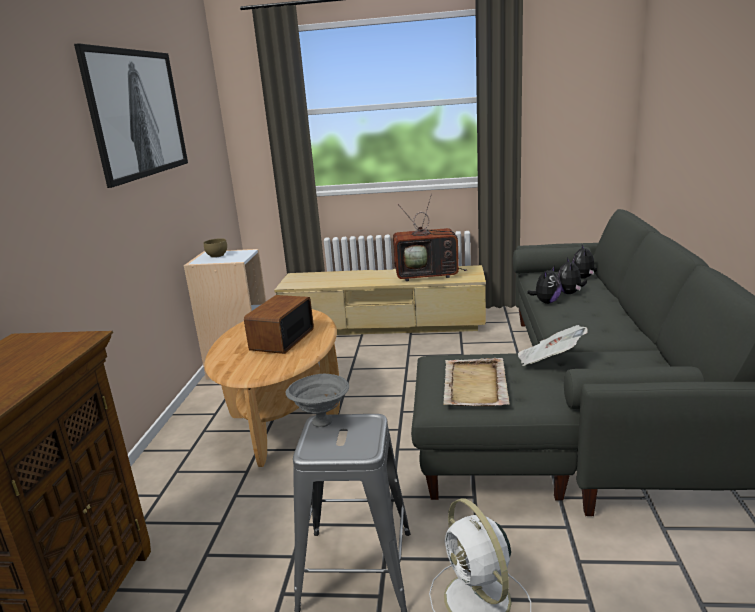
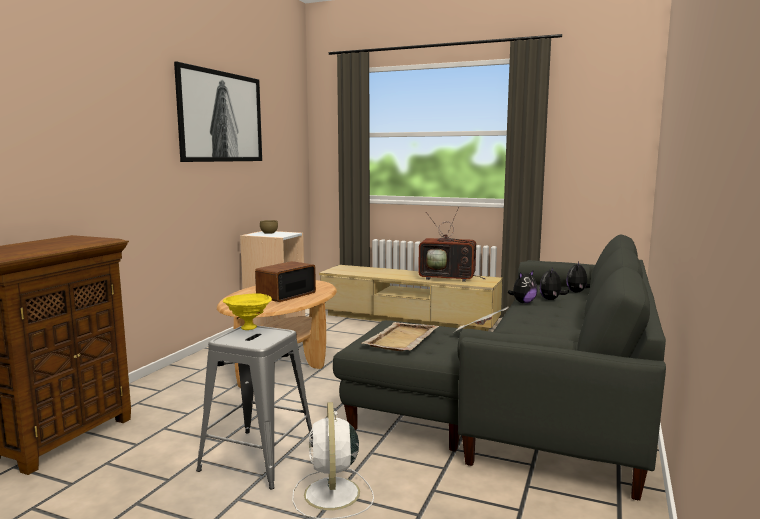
camera: 15 degrees right, 10 degrees down
(320, 421) = (247, 327): grey bowl -> yellow bowl

